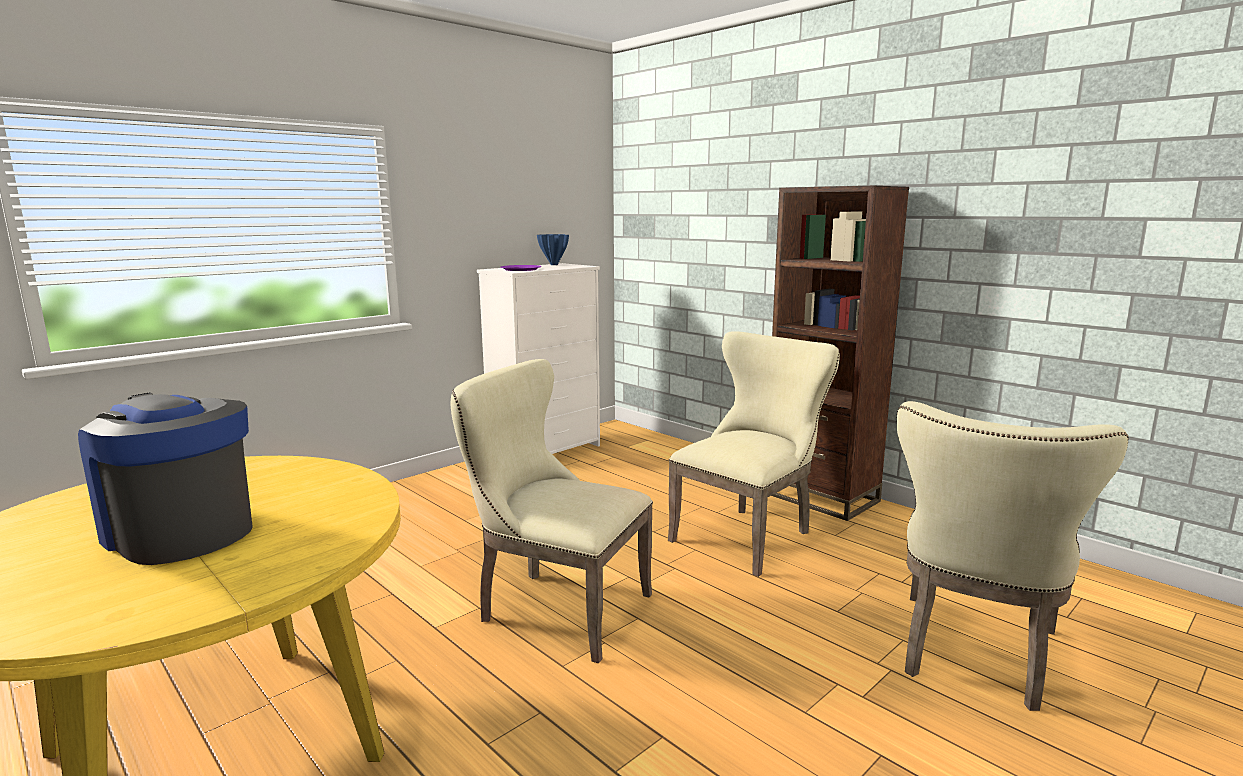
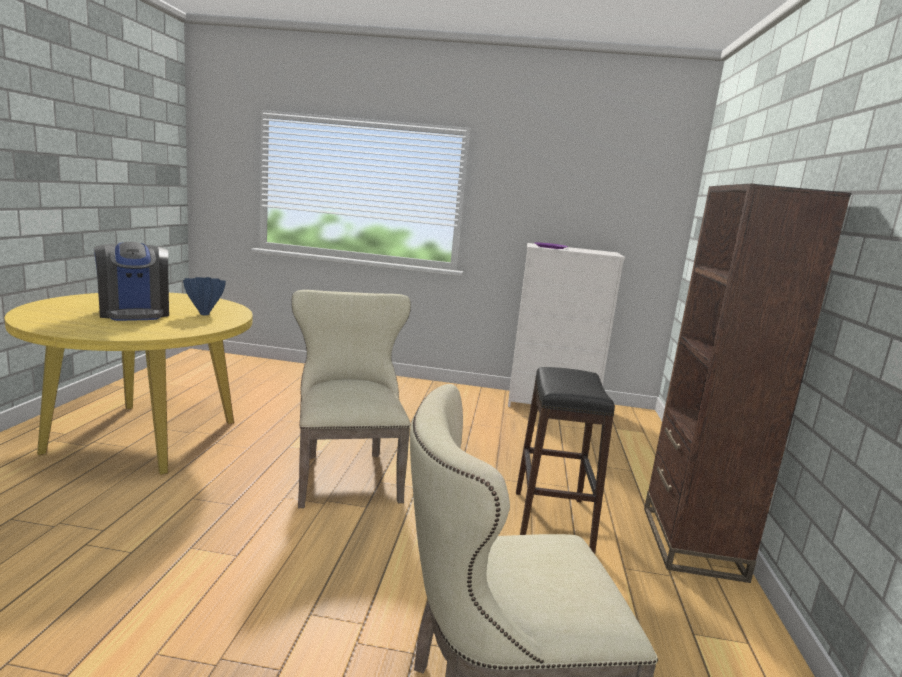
camera: 50 degrees right, 0 degrees up
(179, 531) = (135, 313): coffee machine -> coffee machine turned 150 degrees clockwise
(553, 264) = (599, 251): blue vase -> blue vase (205, 314)
(748, 535) = (552, 521): beige chair -> black stool

